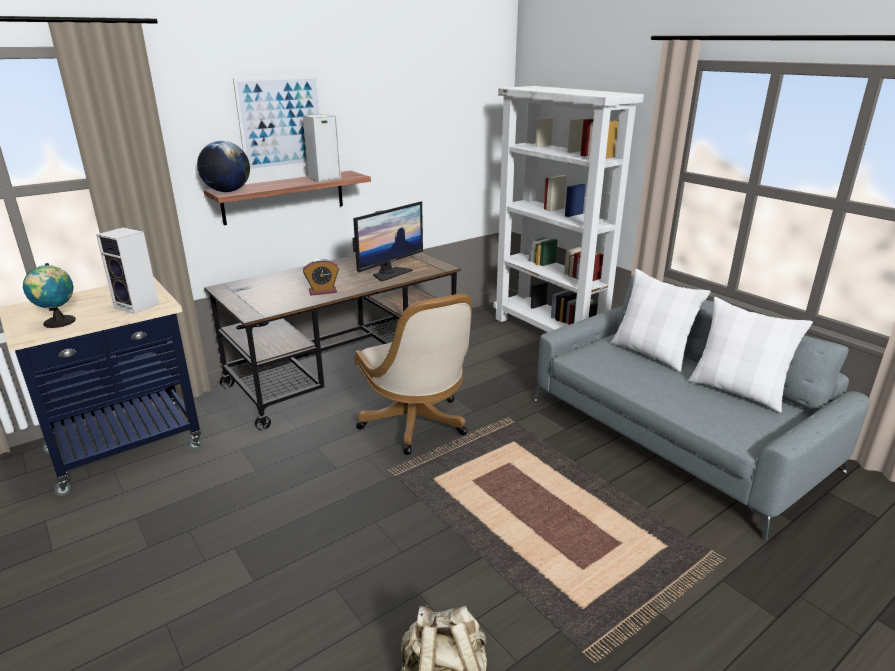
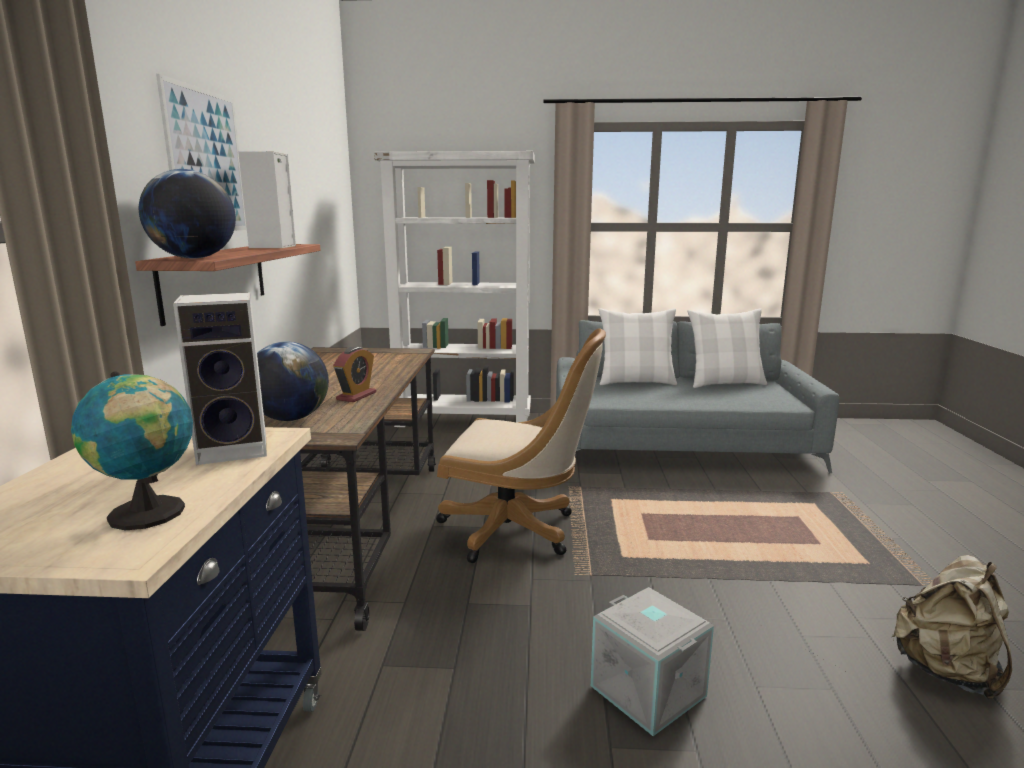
camera: 50 degrees left, 10 degrees down
(265, 295) = (291, 419): none -> globe
(293, 544) = (650, 690): none -> grey storage box
(389, 273) = (379, 366): monitor -> none

